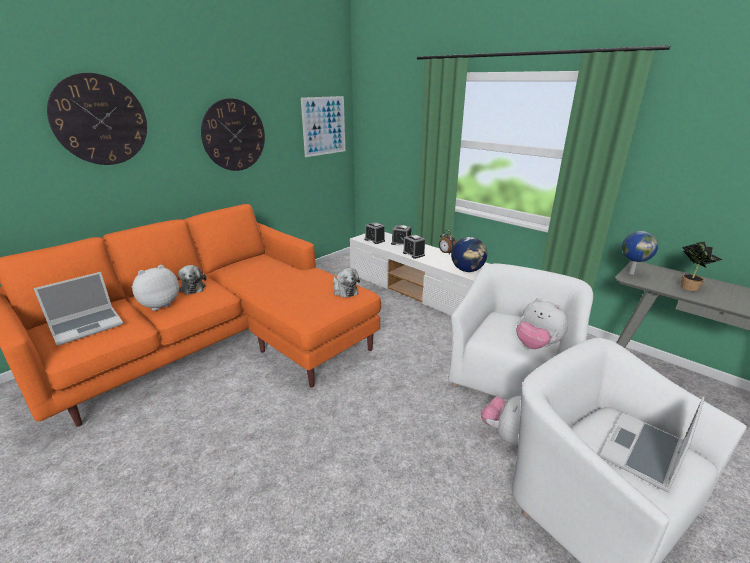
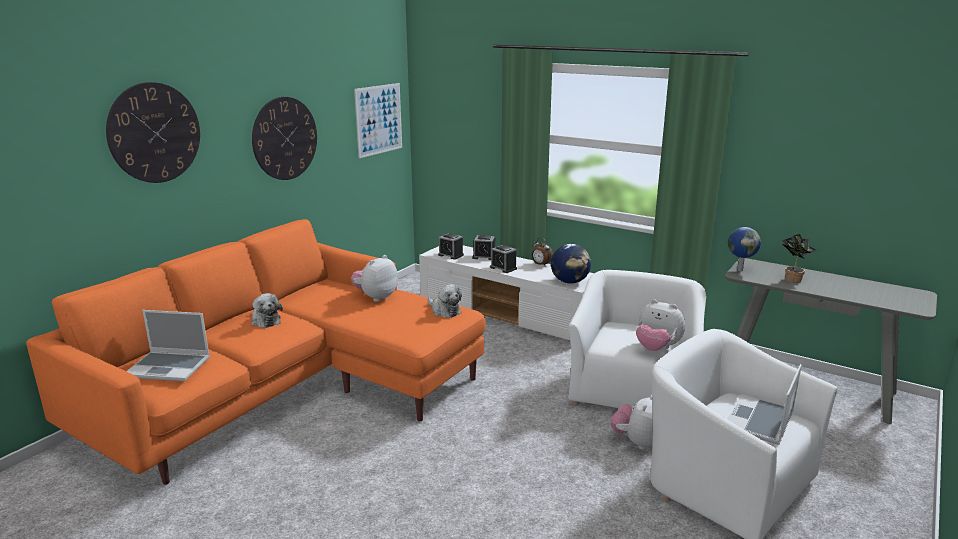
camera: 10 degrees left, 5 degrees down
(87, 326) = (170, 367): laptop -> laptop turned 60 degrees clockwise
(159, 305) = (236, 341): plush toy -> plush toy (376, 297)

